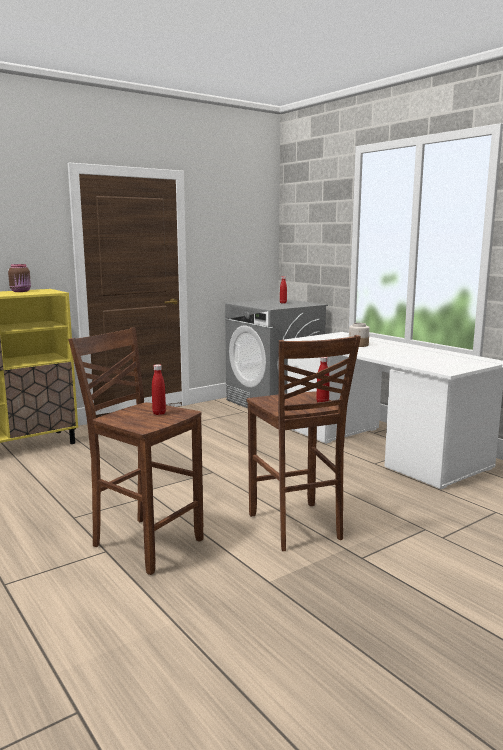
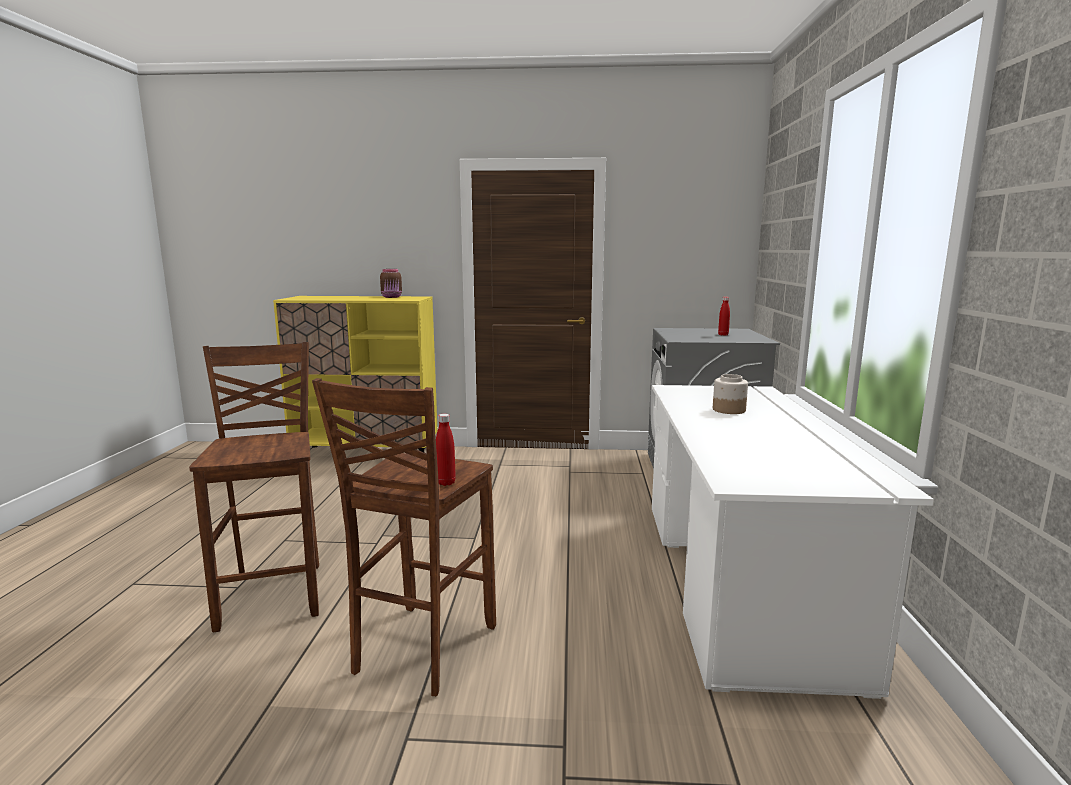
camera: 40 degrees right, 0 degrees up
(159, 413) = (273, 447): red bottle -> none

